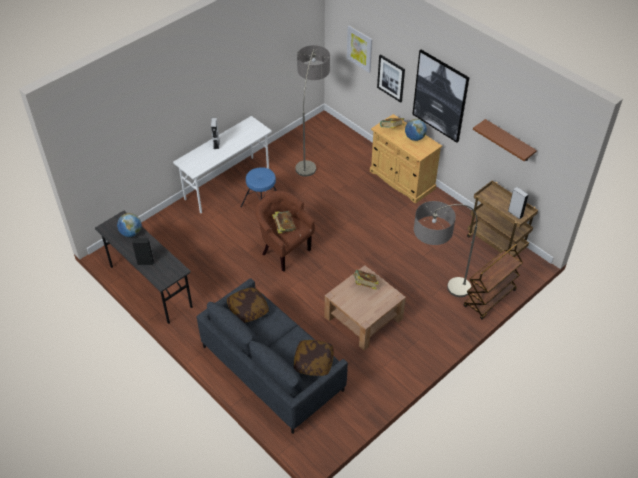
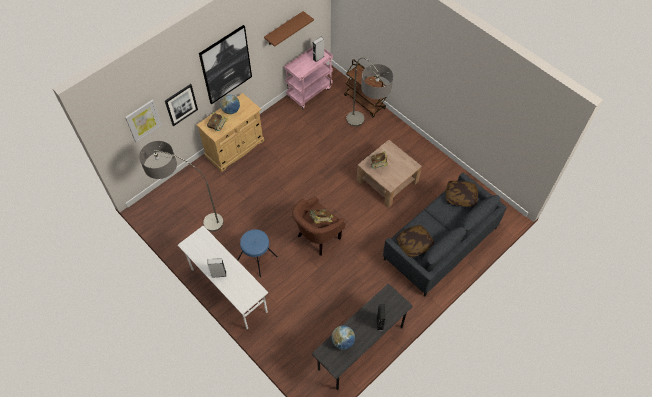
camera: 90 degrees left, 10 degrees up
(496, 242) = (309, 92): brown cart -> pink cart

